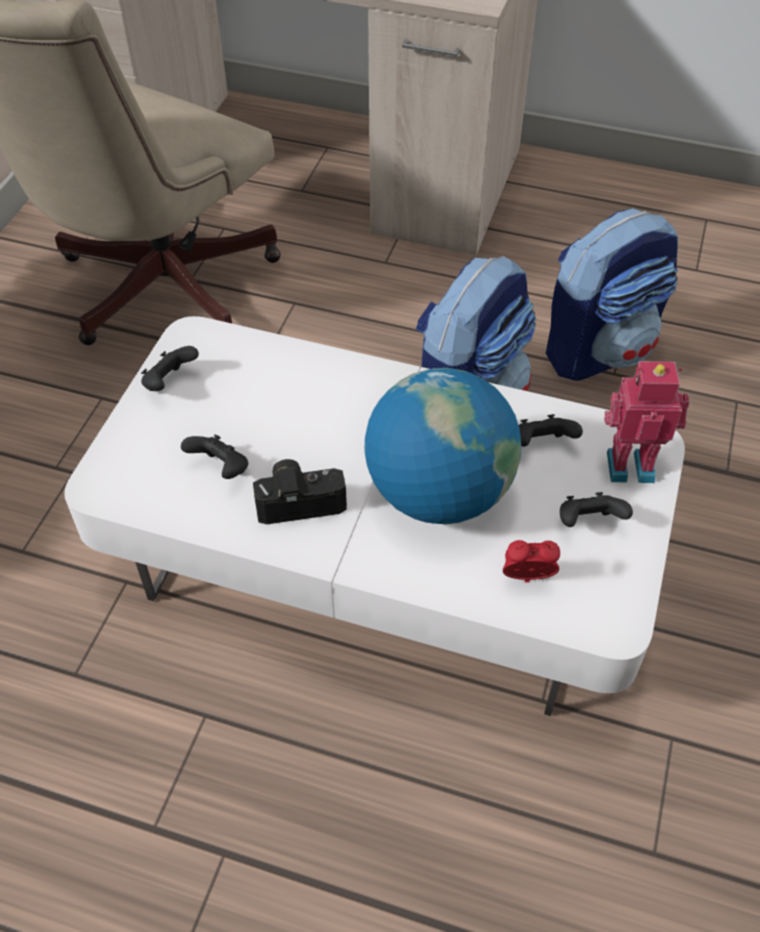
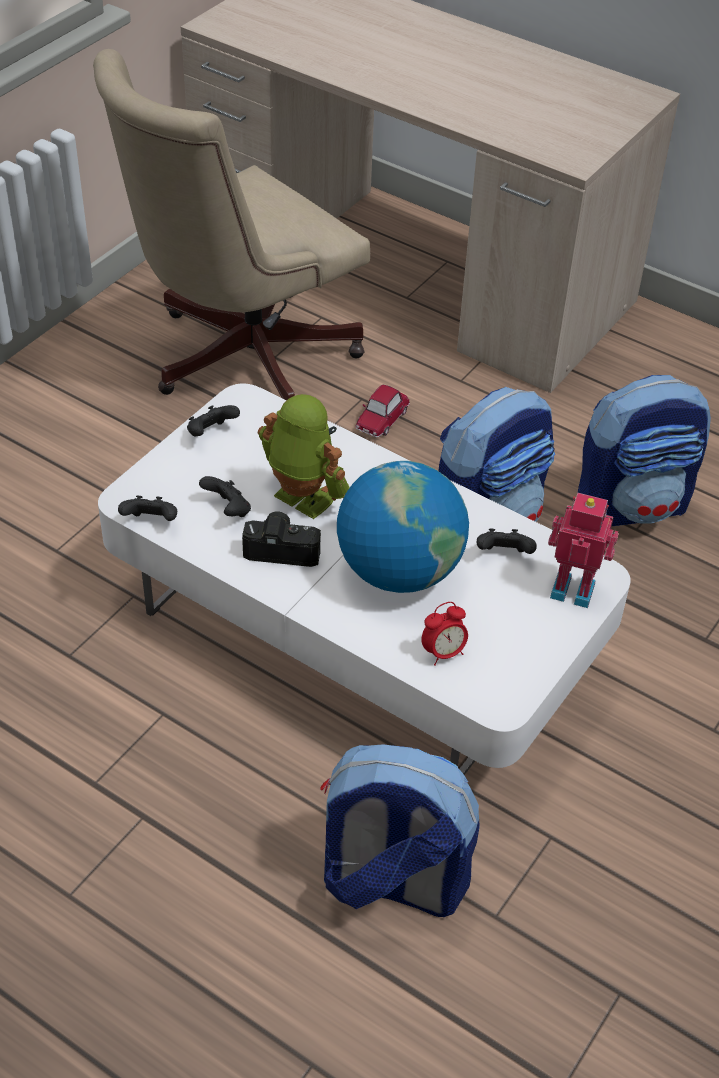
camera: 15 degrees right, 5 degrees down
(298, 436) = (301, 499): none -> toy robot
(322, 319) = (381, 419): none -> toy car
(527, 579) = (443, 653): alarm clock -> alarm clock turned 135 degrees clockwise
(529, 846) = (391, 881): none -> backpack
(588, 523) = (515, 624): black game controller -> black game controller (151, 522)

